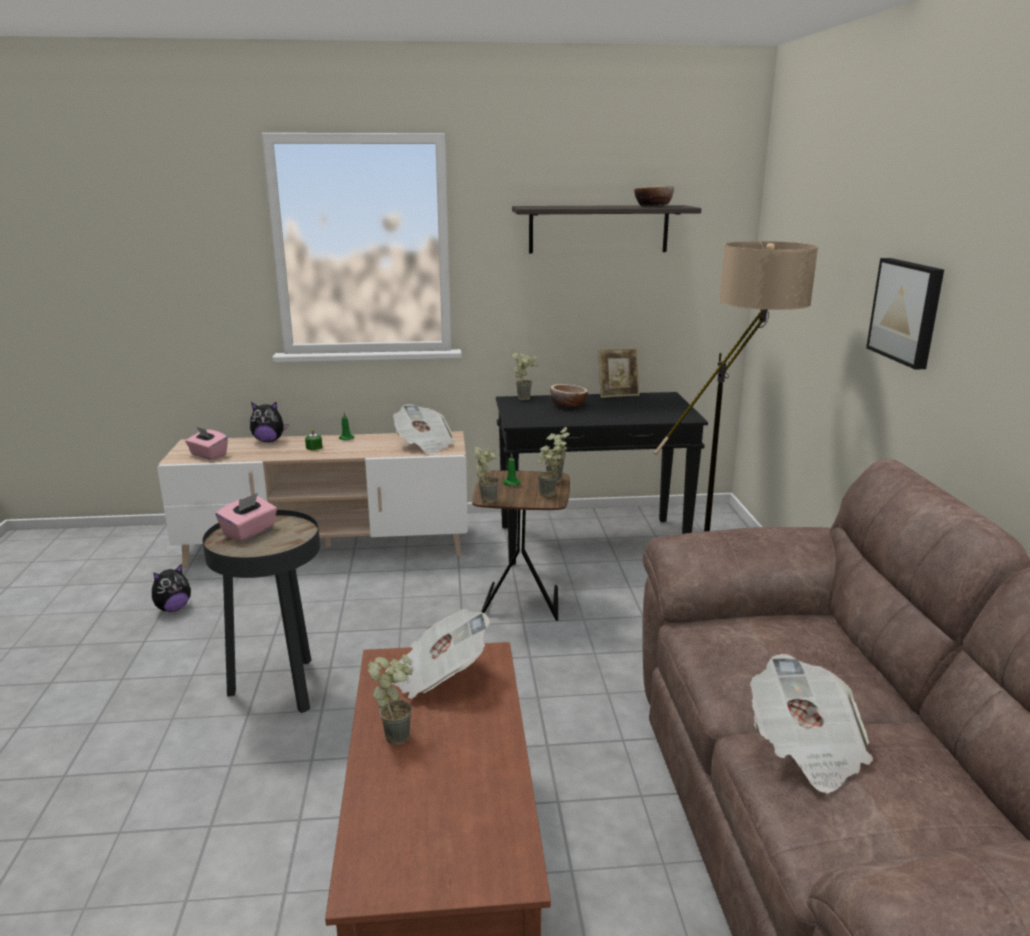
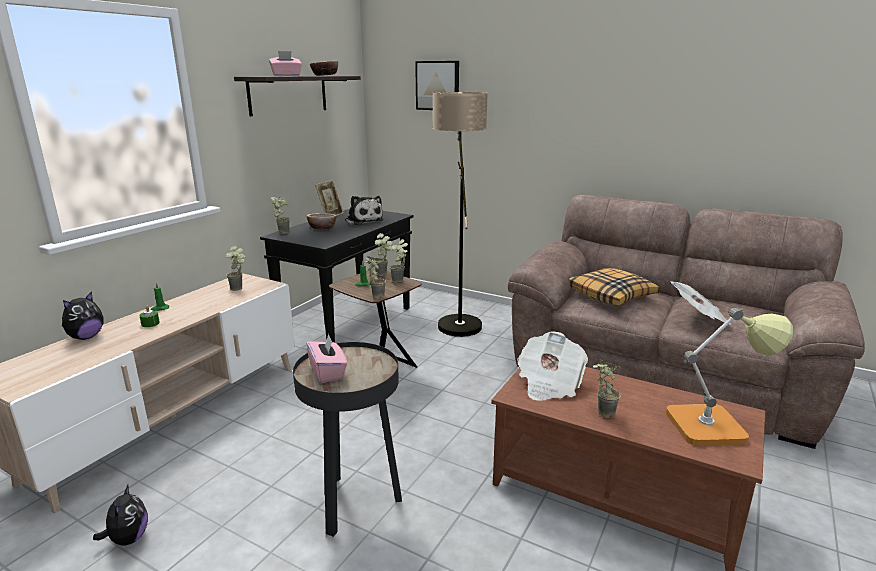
camera: 55 degrees left, 0 degrees up
(208, 455) = (51, 371): pink tissue box -> pink tissue box (286, 76)
(424, 445) = (240, 289): newspaper -> potted plant
(445, 845) = (714, 426): none -> table lamp
(630, 410) = (363, 220): none -> plush toy
(777, 645) = (611, 295): none -> pillow
(907, 311) = (544, 121): picture -> picture (438, 85)

